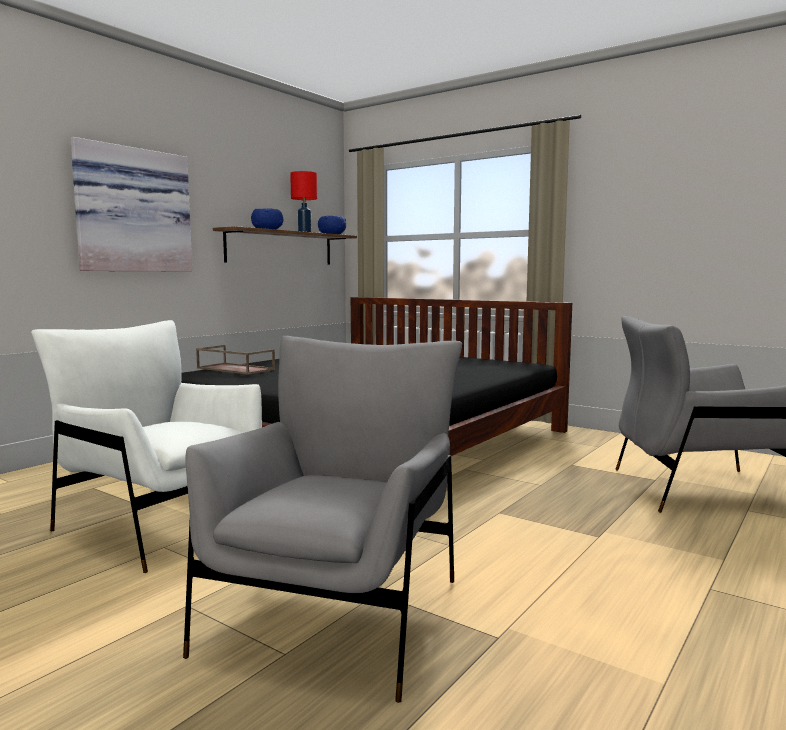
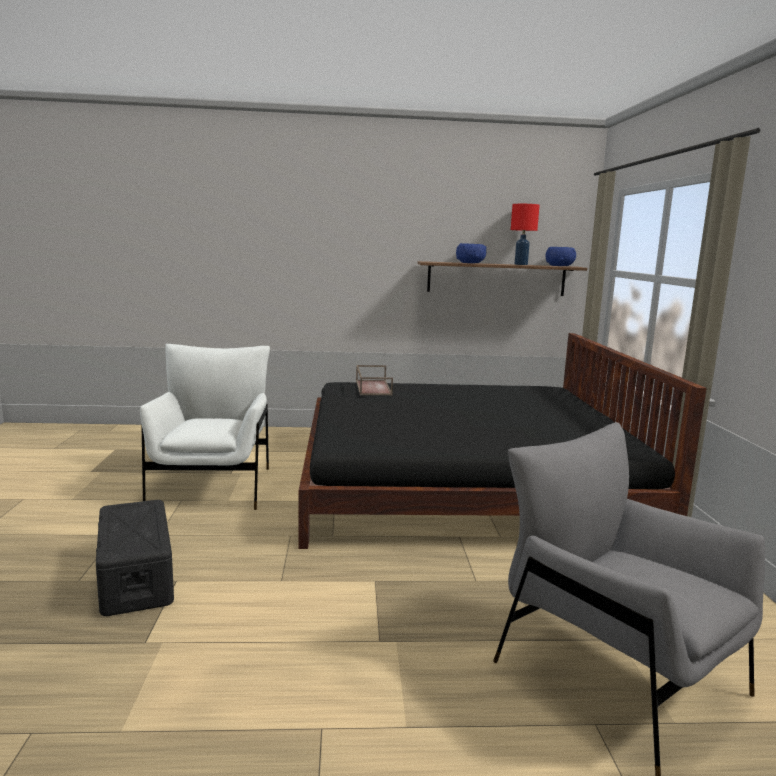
camera: 50 degrees right, 5 degrees up
(132, 210) = (341, 249): picture -> none
(335, 614) = (136, 577): grey armchair -> black storage box

